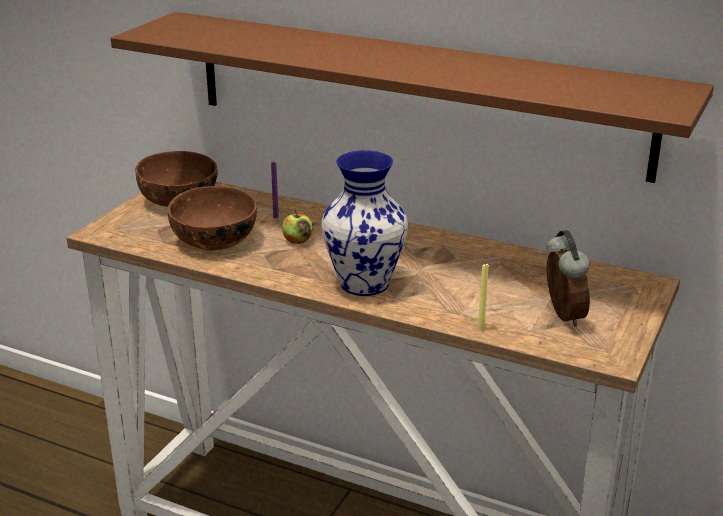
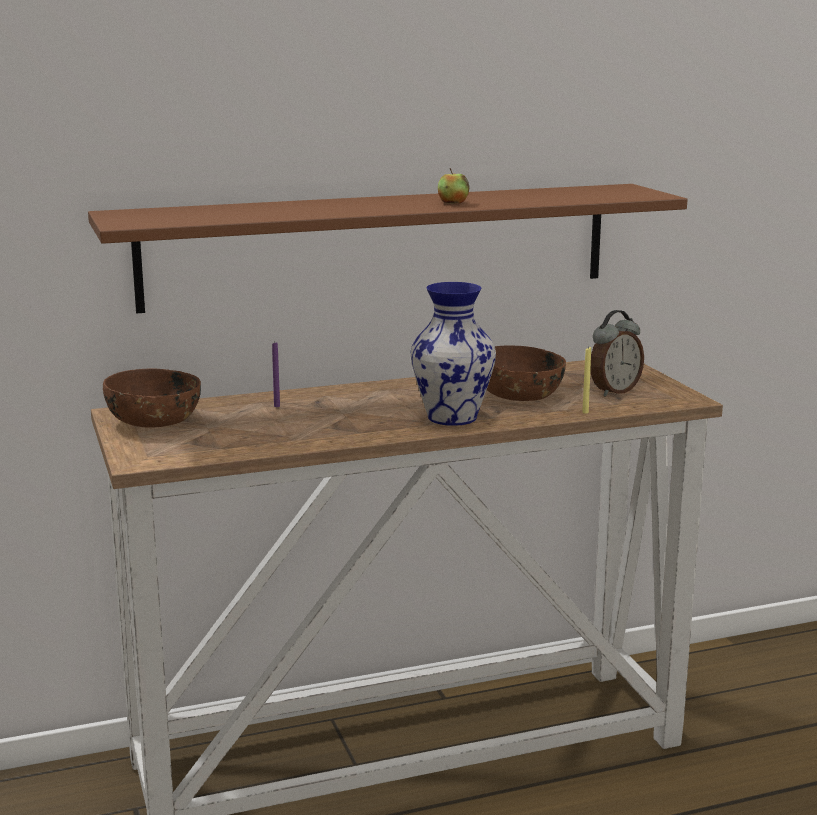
camera: 45 degrees left, 10 degrees down
(214, 240) = (265, 433): brown bowl -> brown bowl (520, 396)
(297, 240) = (335, 412): apple -> apple (453, 203)
(561, 316) = (613, 391): alarm clock -> alarm clock turned 105 degrees clockwise

